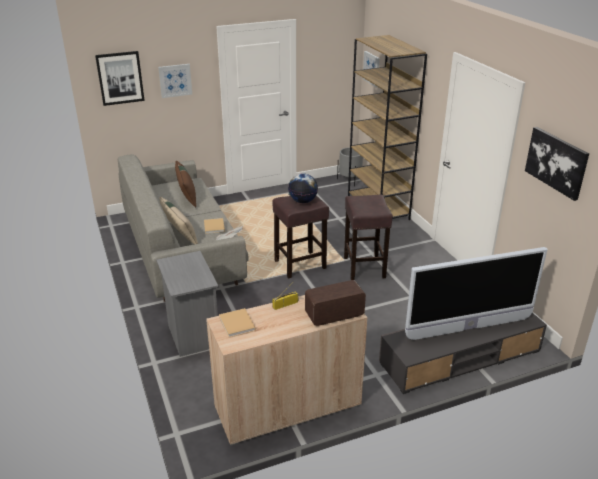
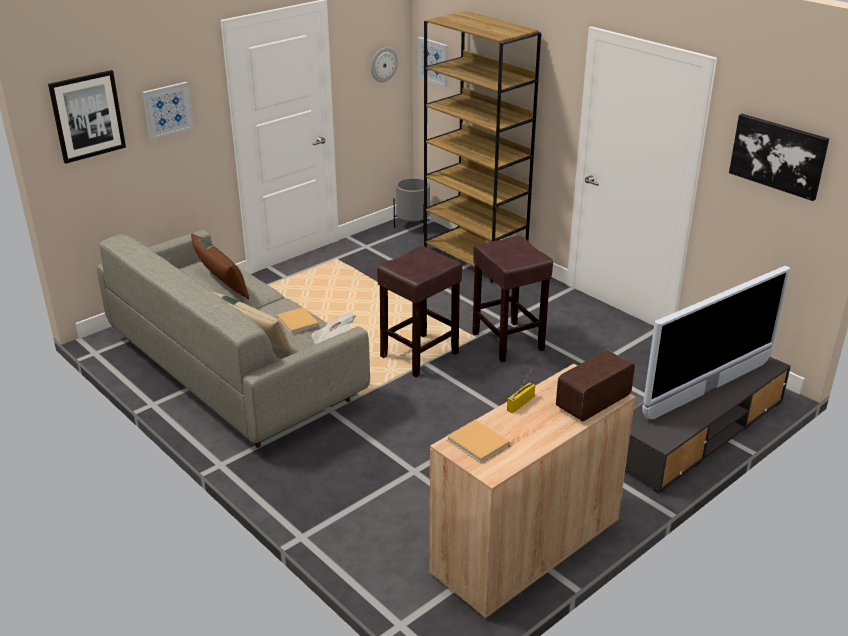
camera: 20 degrees left, 0 degrees up
(192, 335) = (332, 486): grey nightstand -> none
(303, 201) = (422, 262): globe -> none
(338, 67) = (383, 64): none -> wall clock

